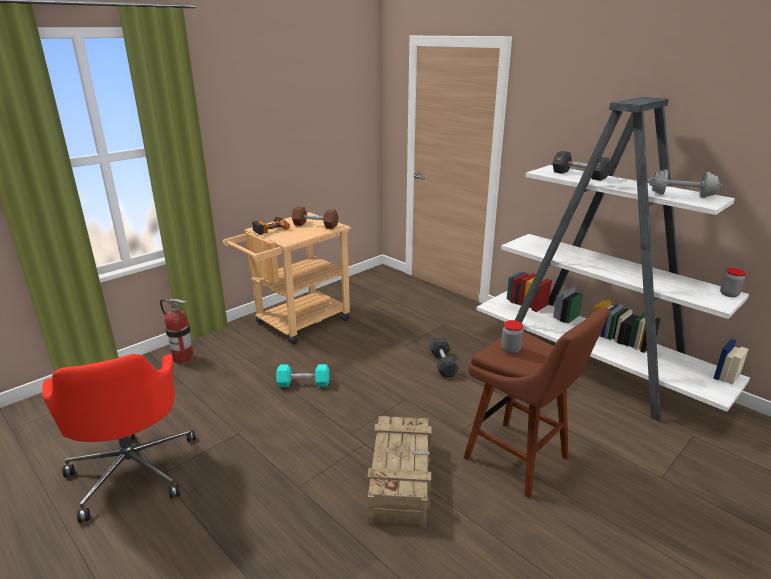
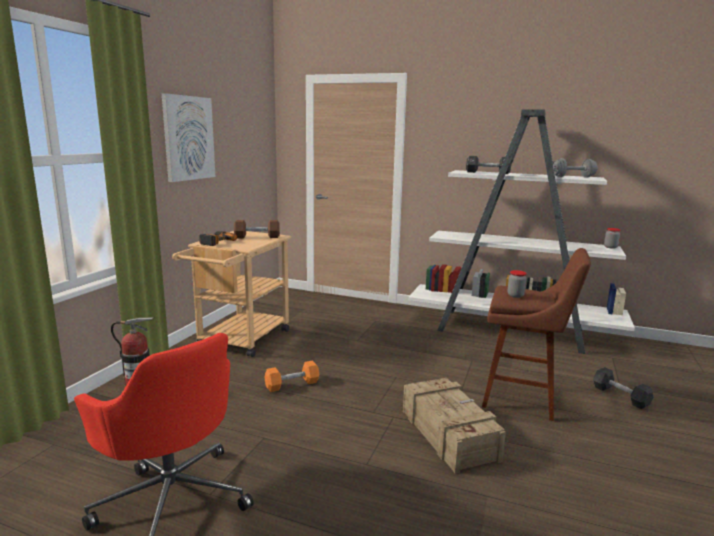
camera: 25 degrees left, 10 degrees down
(256, 121) = (188, 138): none -> picture
(303, 383) = (292, 384): turquoise dumbbell -> orange dumbbell
(443, 364) = (402, 347): black dumbbell -> black dumbbell (620, 396)

